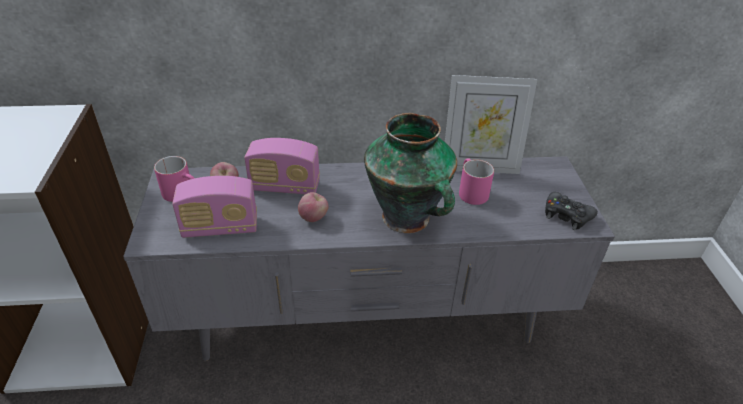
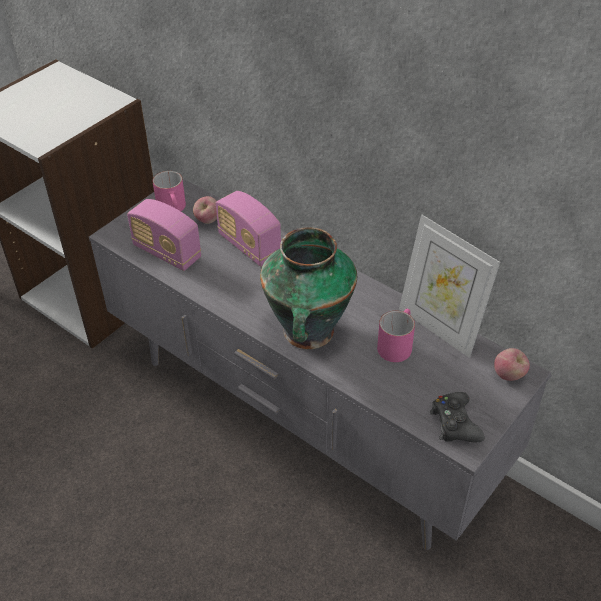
camera: 45 degrees right, 5 degrees up
(313, 217) = (239, 285): apple -> apple (509, 375)

